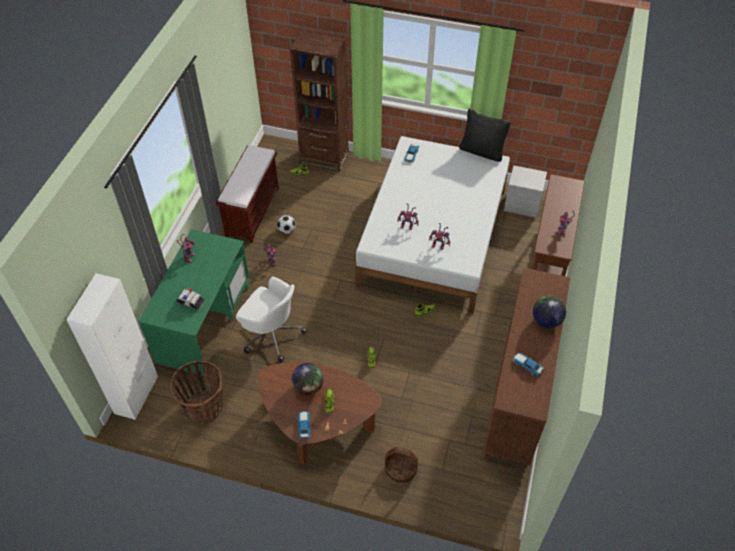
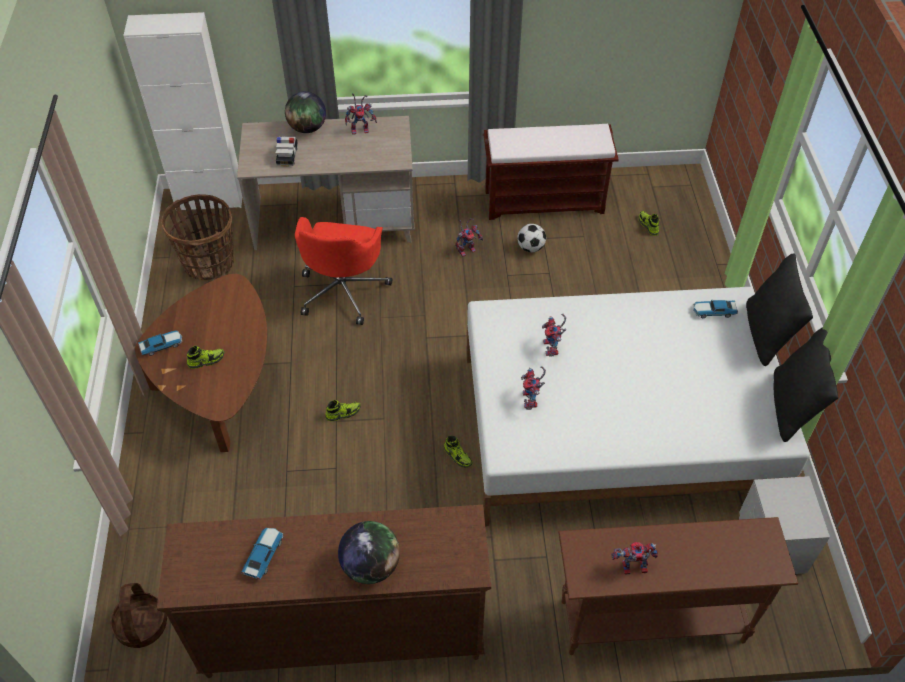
camera: 70 degrees right, 0 degrees up
(204, 323) = (335, 220): green desk -> beige desk
(271, 334) = (343, 290): white office chair -> red office chair
(308, 386) = (226, 331): globe -> globe (307, 128)
(324, 157) = (699, 243): brown bookcase -> none
(400, 470) = (166, 503): basket -> basket (142, 625)
(435, 142) = (767, 334): none -> black pillow

